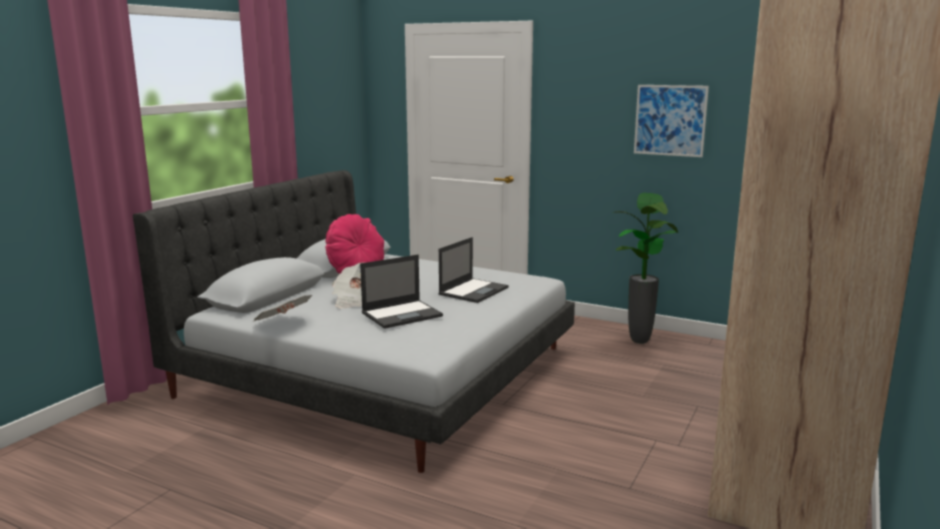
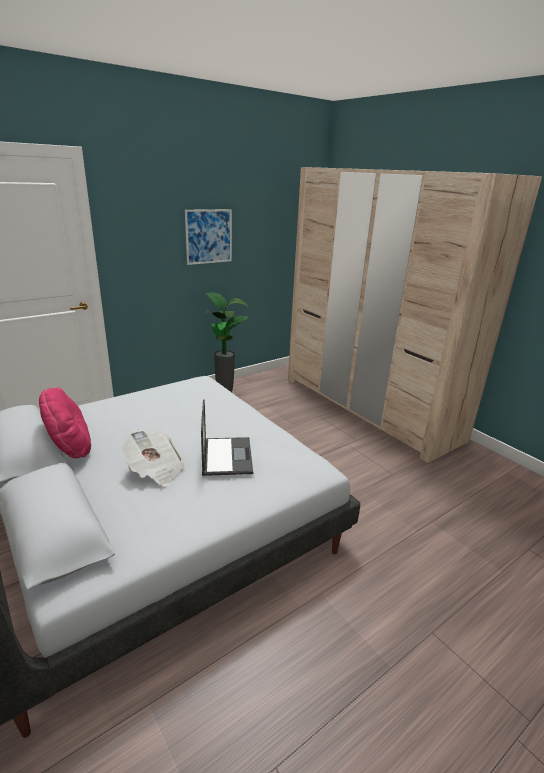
camera: 65 degrees left, 10 degrees up
(283, 323) = (171, 533): newspaper -> none
(474, 291) = (197, 410): laptop -> none

